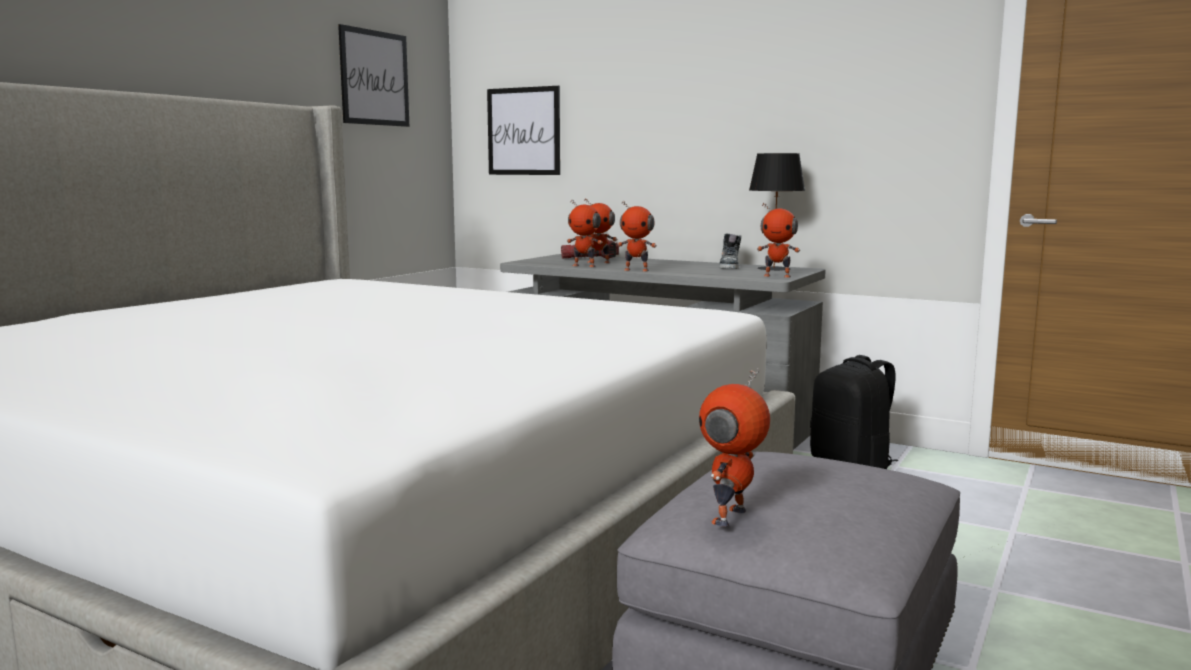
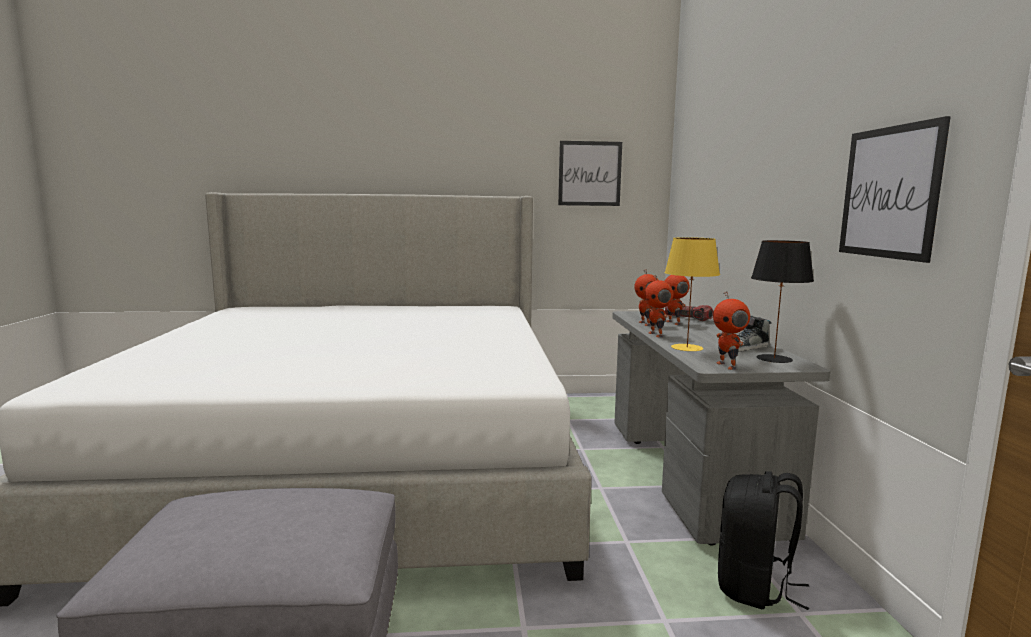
camera: 55 degrees right, 0 degrees up
(523, 131) = (692, 209): picture -> picture (889, 192)
(701, 273) = (687, 348): none -> yellow table lamp
(732, 517) = (173, 510): toy robot -> none

